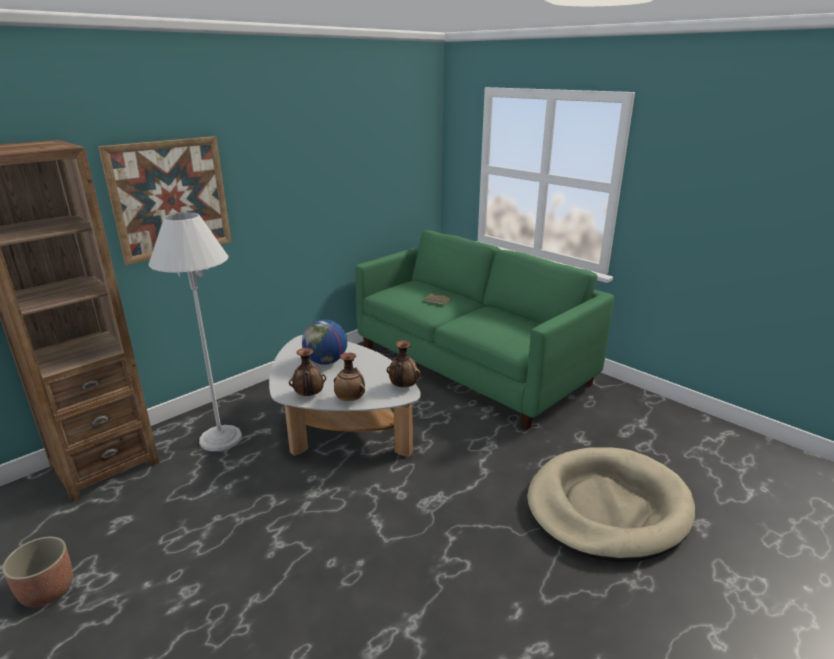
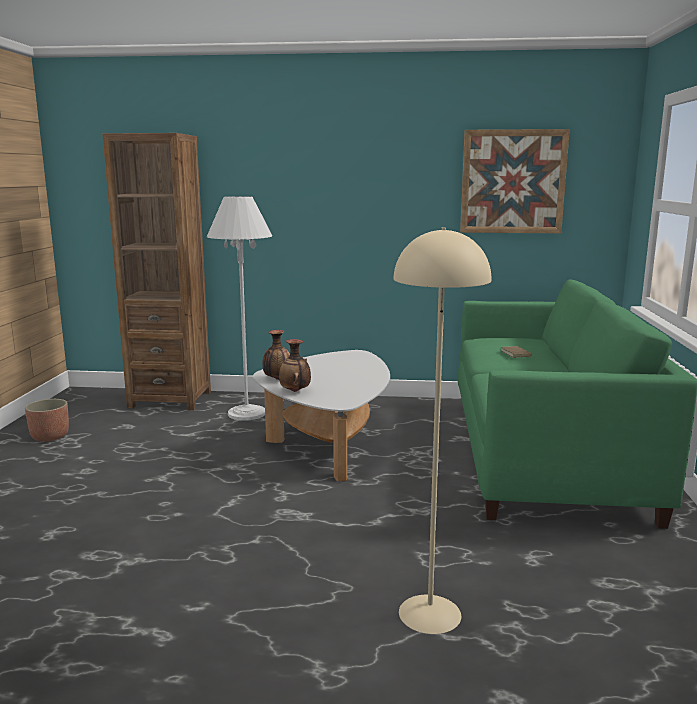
camera: 50 degrees right, 10 degrees down
(170, 198) = (274, 193): picture -> picture (513, 182)
(326, 361) = (337, 368): globe -> none
(403, 386) = (351, 399): vase -> none
(607, 507) = (429, 613): beige dog bed -> beige floor lamp

